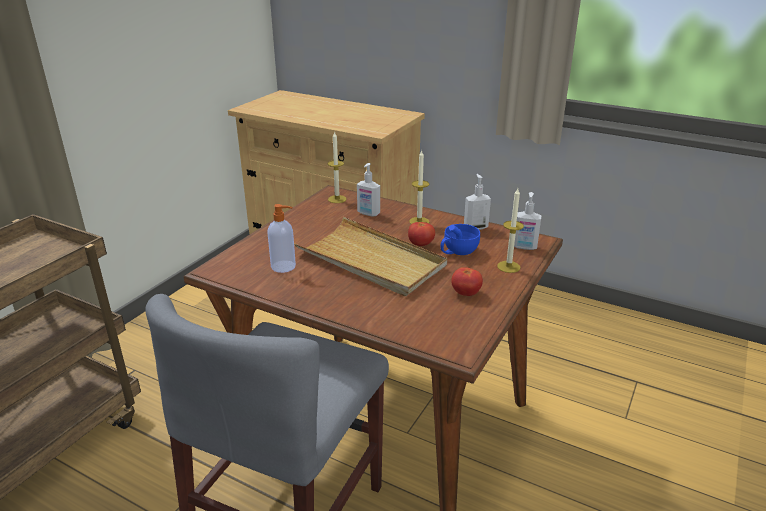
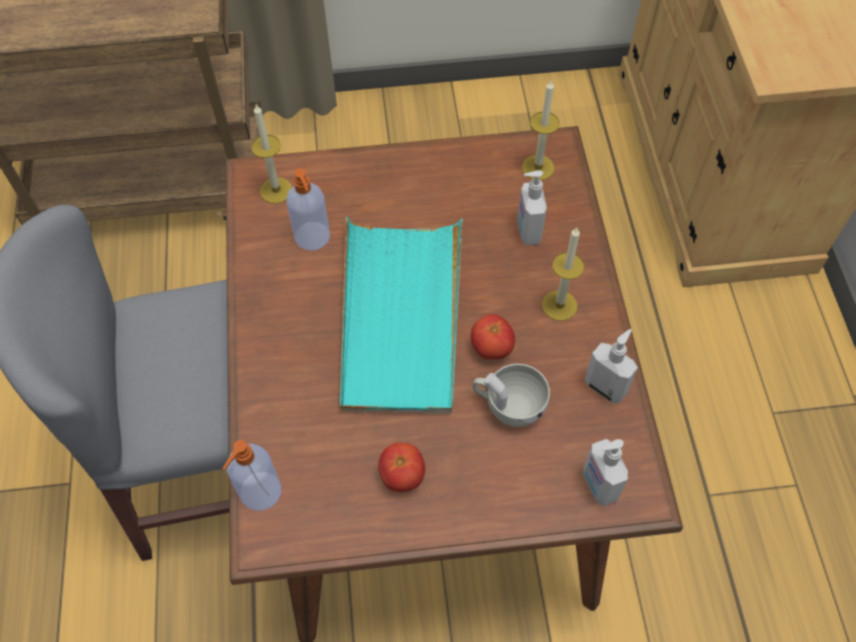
camera: 55 degrees right, 30 degrees up
(371, 260) = (400, 318): beige tray -> turquoise tray
(427, 341) = (259, 492): none -> soap dispenser
(457, 252) = (508, 405): blue cup -> white cup
(508, 267) = (518, 493): candle -> candle (276, 190)

